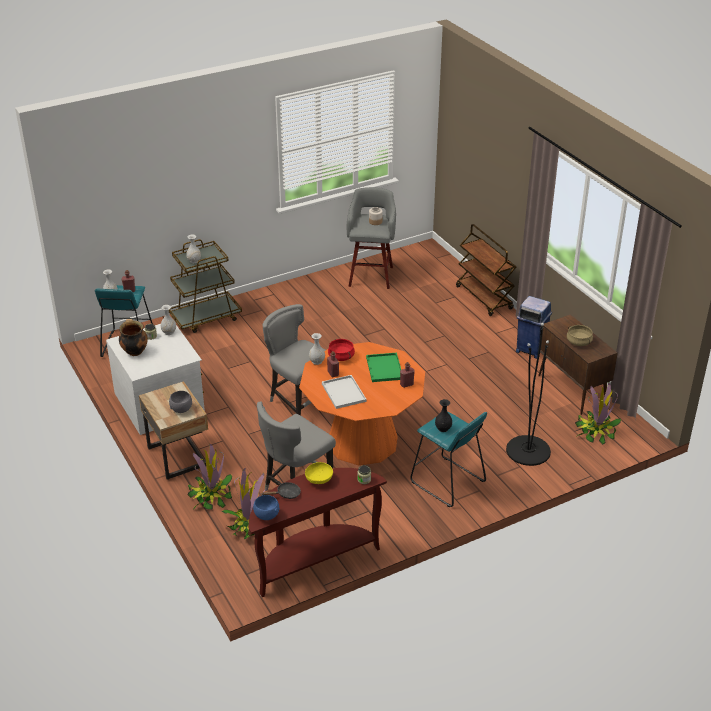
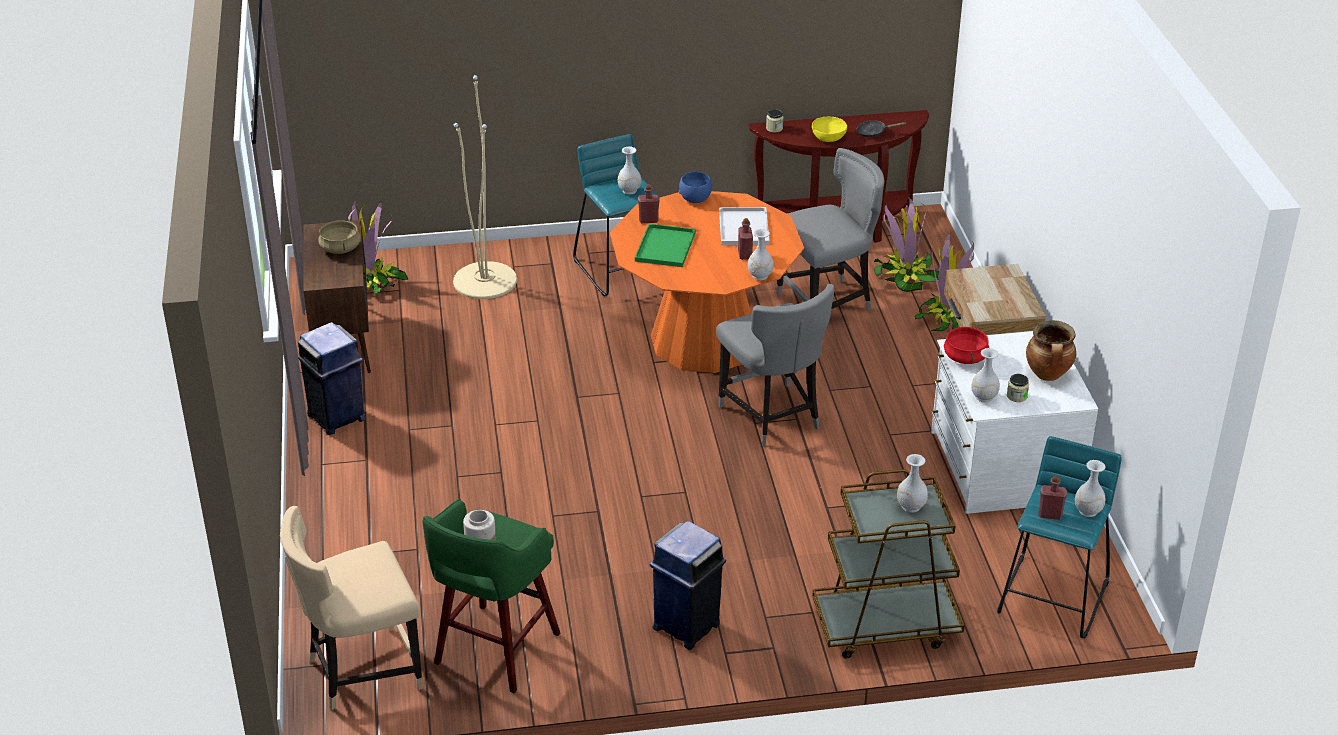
camera: 160 degrees left, 0 degrees up
(181, 409) = (982, 282): grey bowl -> none
(266, 515) = (905, 119): blue bowl -> blue bowl (695, 199)
(295, 300) = (687, 625): none -> blue trash can
(341, 356) = (719, 275): red cooking pot -> red cooking pot (964, 357)
(371, 275) = (495, 651): grey stool -> green stool
(419, 259) = (362, 671): none -> beige chair
(443, 428) = (629, 190): black vase -> white vase
(484, 298) = (318, 536): brown cart -> none
(528, 450) = (485, 281): black floor lamp -> beige floor lamp

